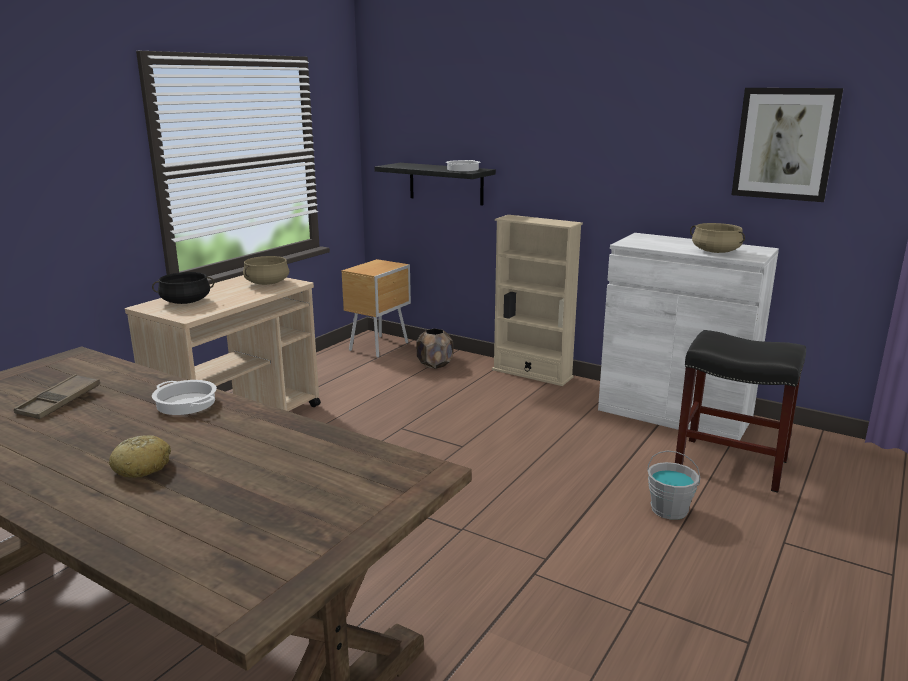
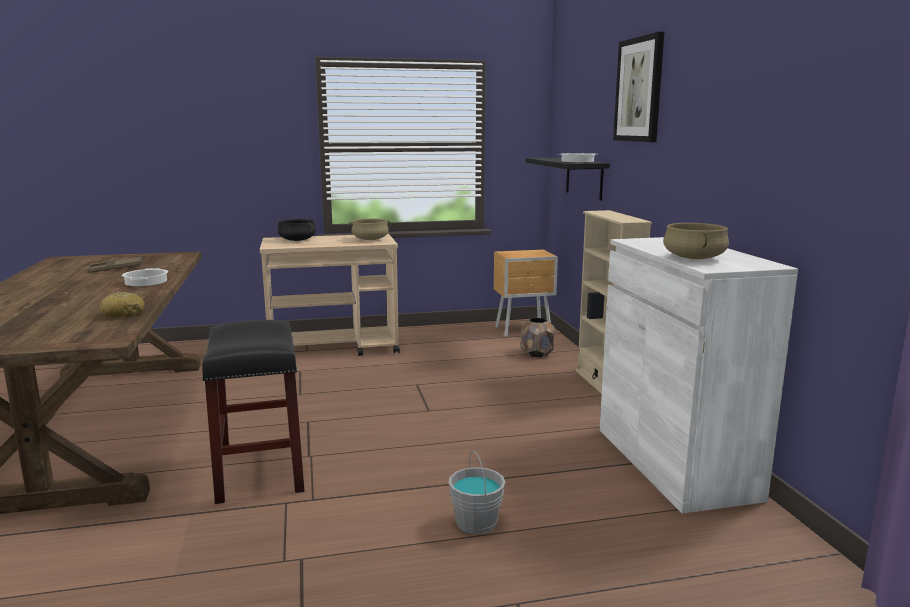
camera: 45 degrees right, 5 degrees down
(142, 467) = (48, 298): bread -> bread (123, 314)
(732, 463) = (631, 524): black stool -> black stool (261, 471)
(785, 144) = (814, 123): picture -> picture (639, 90)

